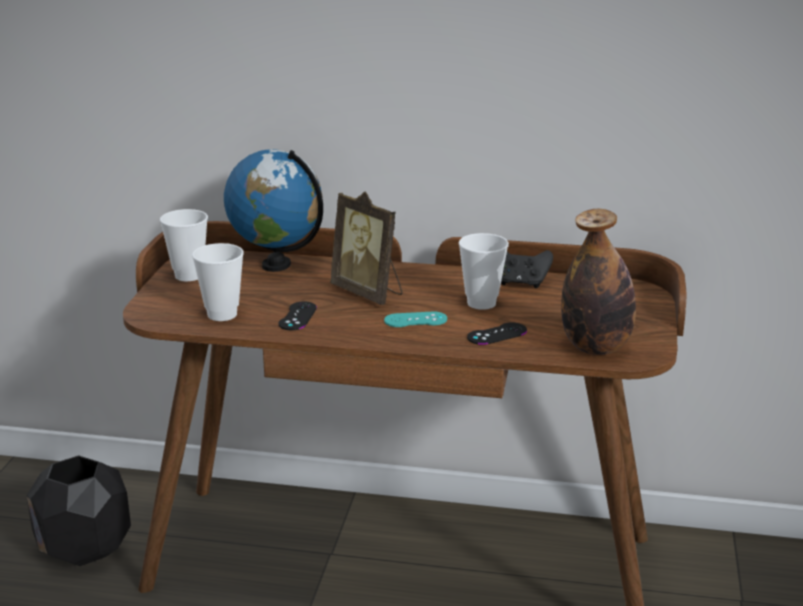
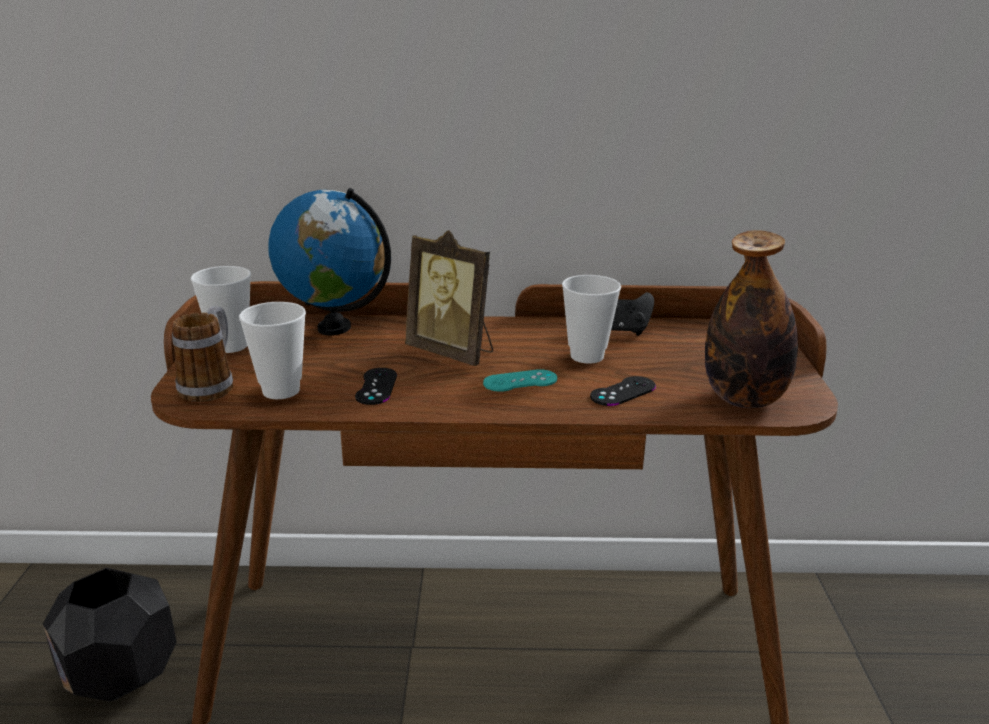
camera: 10 degrees left, 0 degrees up
(169, 306) = (211, 385): none -> mug

